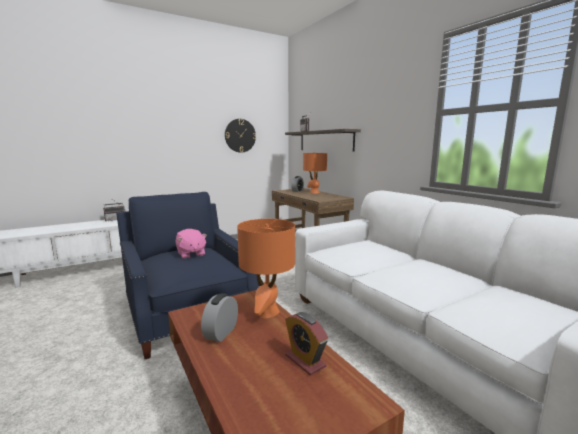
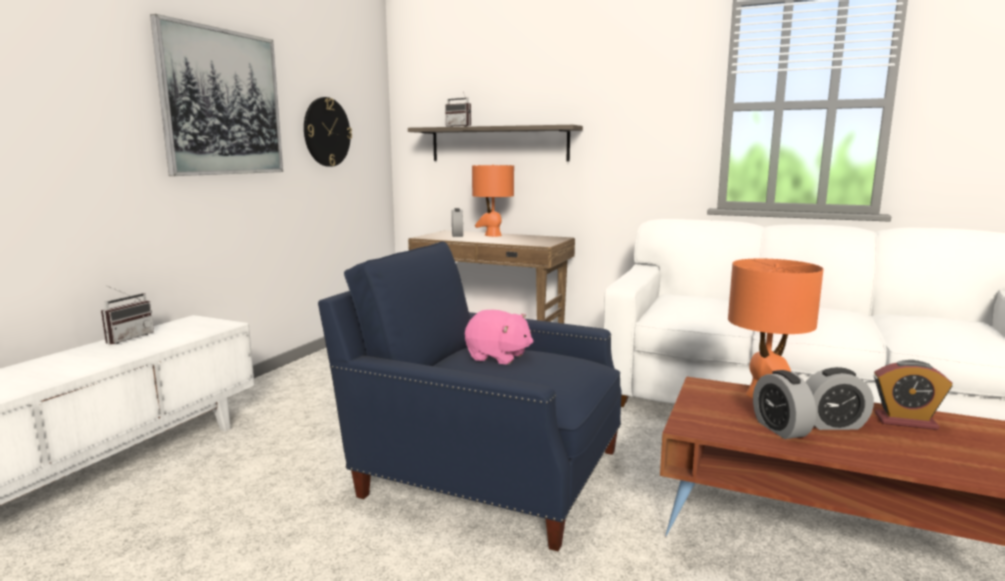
camera: 35 degrees left, 0 degrees up
(175, 123) = (222, 103): none -> picture
(255, 342) = (832, 424): none -> alarm clock

